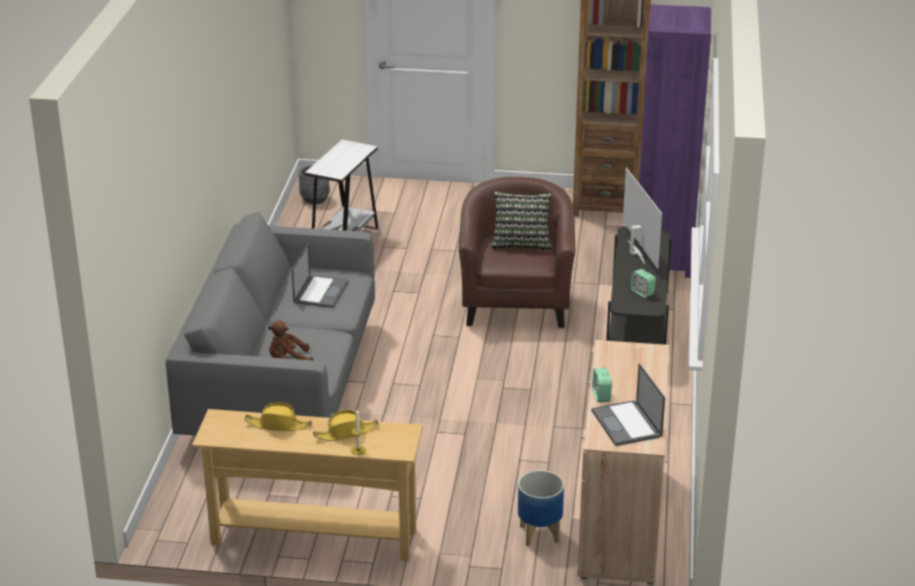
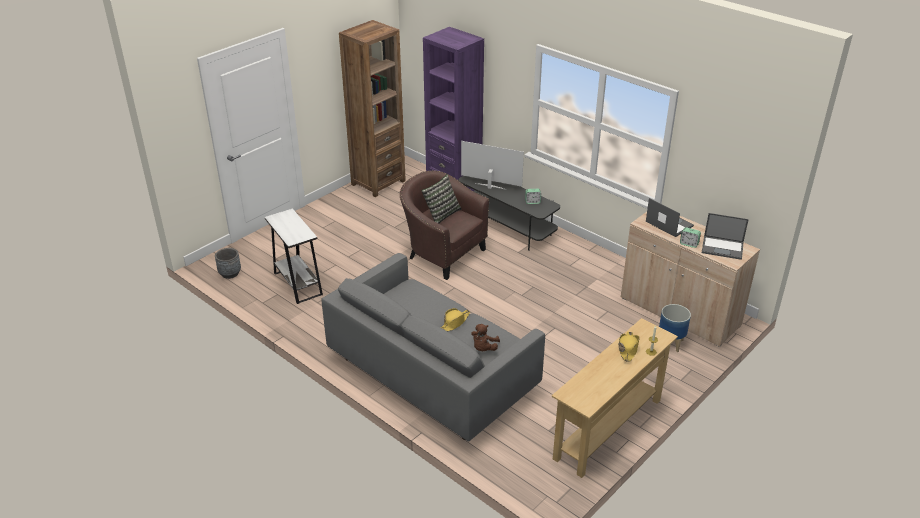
camera: 55 degrees left, 5 degrees up
(278, 425) = (597, 372): yellow hat -> yellow hat (454, 322)
(321, 292) = (414, 304): laptop -> laptop (668, 223)

